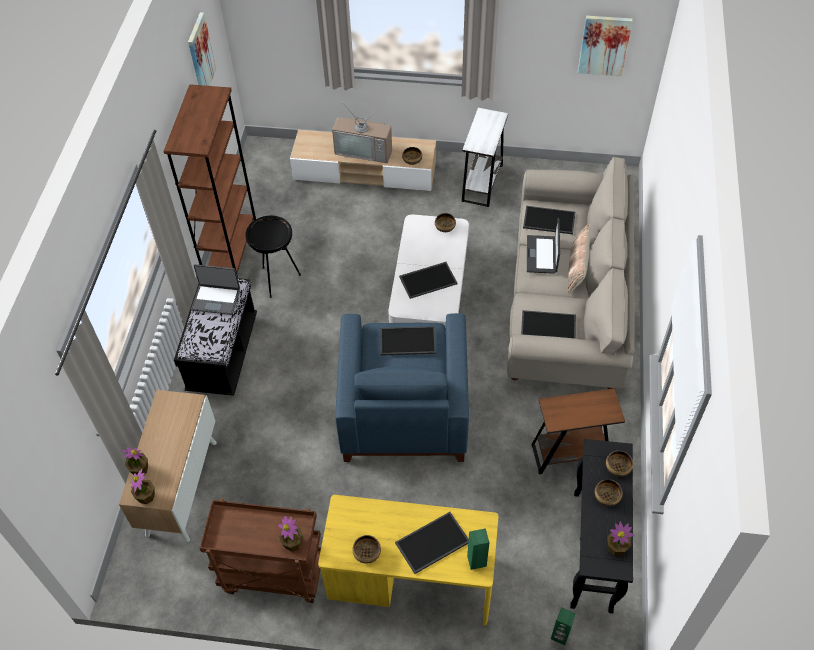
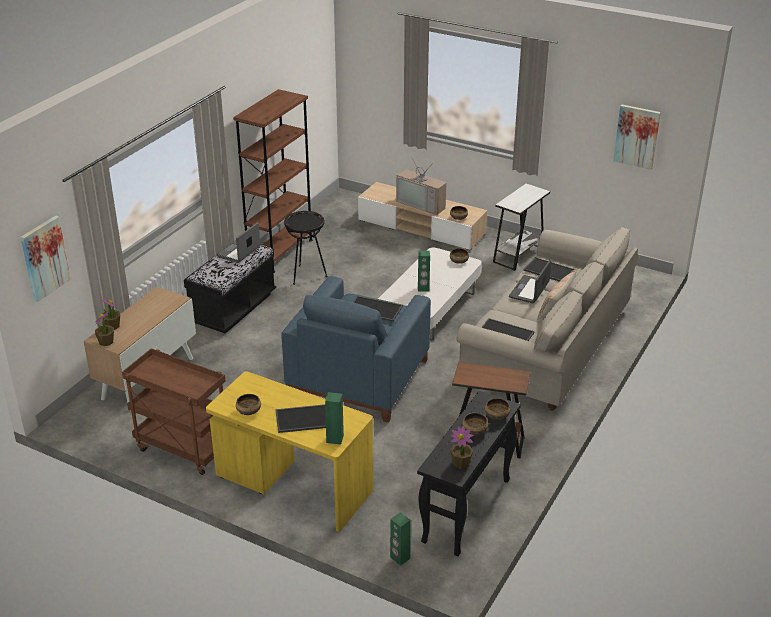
camera: 20 degrees right, 20 degrees down
(200, 55) = (299, 79): picture -> picture (44, 258)
(216, 299) = (239, 252): laptop -> laptop turned 90 degrees clockwise
(293, 543) = (195, 391): potted plant -> none
(428, 279) = (423, 288): tray -> green speaker

